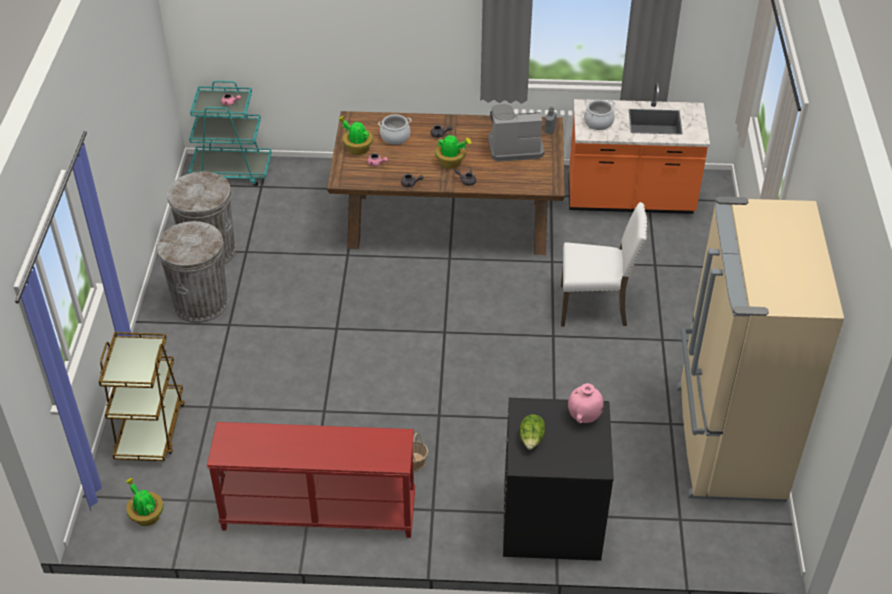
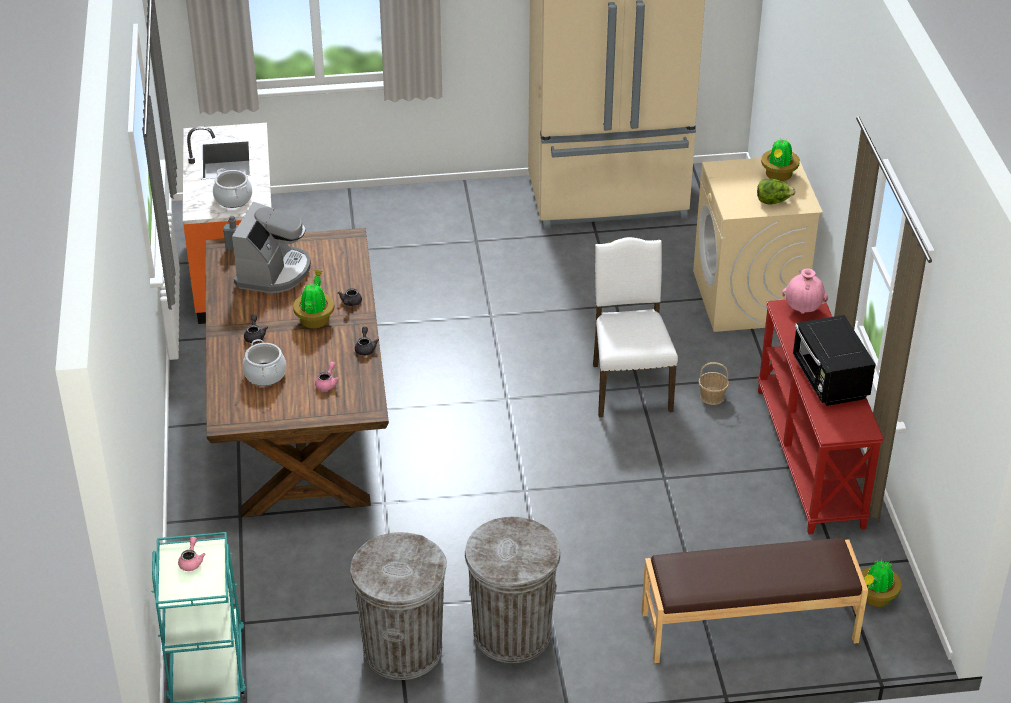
camera: 100 degrees left, 5 degrees down
(151, 429) = (749, 628): brown cart -> brown bench
(290, 446) = (829, 381): none -> black microwave
(357, 149) = (296, 406): potted plant -> potted plant (778, 175)
(514, 147) = (273, 272): coffee machine -> coffee machine turned 150 degrees counterclockwise
(550, 520) = (748, 298): black washing machine -> beige washing machine
(584, 417) = (730, 174): pink vase -> pink vase (803, 309)
(595, 307) = (435, 288): white chair -> white chair (629, 386)

